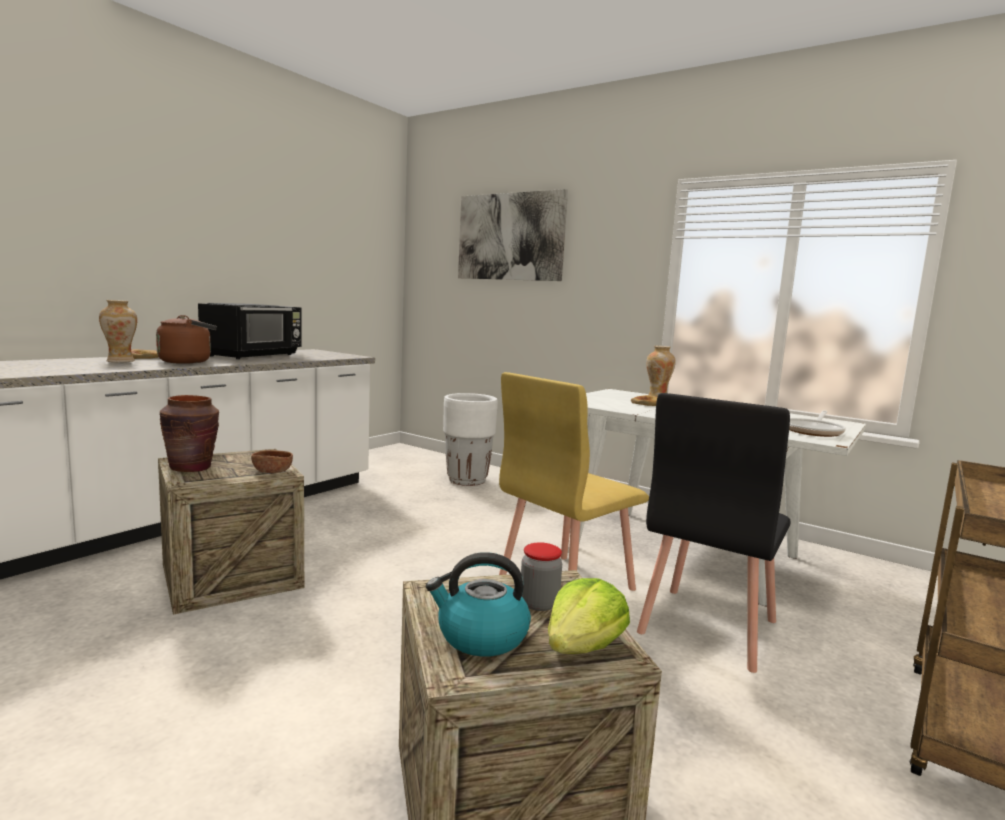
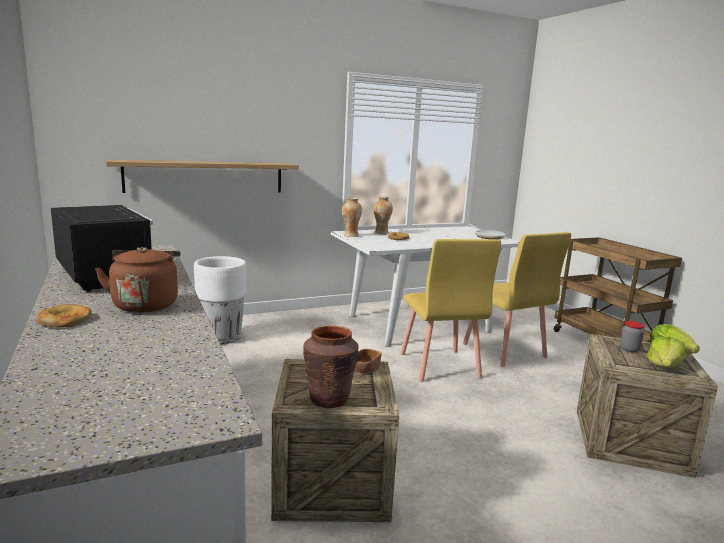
camera: 60 degrees left, 5 degrees up
(120, 361) = (102, 331): vase -> vase (351, 235)
(481, 636) = (664, 366): kettle -> lettuce
(510, 237) = (196, 101): picture -> none
(511, 314) = (205, 177): none -> shelf
(706, 627) = (504, 351): black chair -> yellow chair

